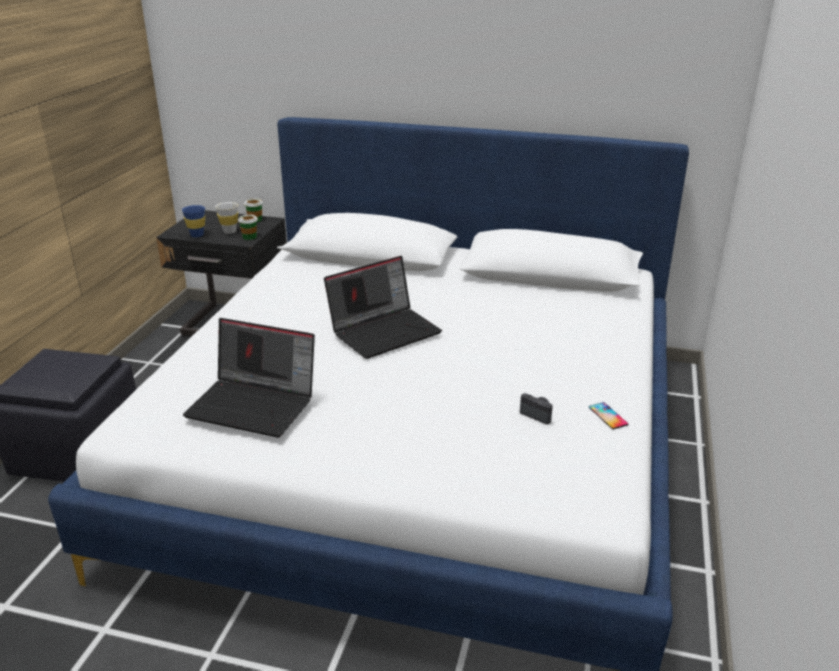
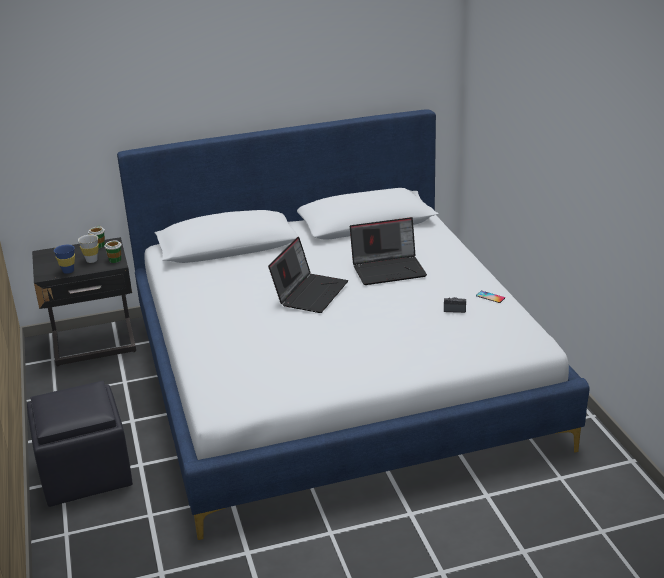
camera: 30 degrees left, 0 degrees up
(255, 404) = (289, 362): laptop -> laptop (389, 269)

